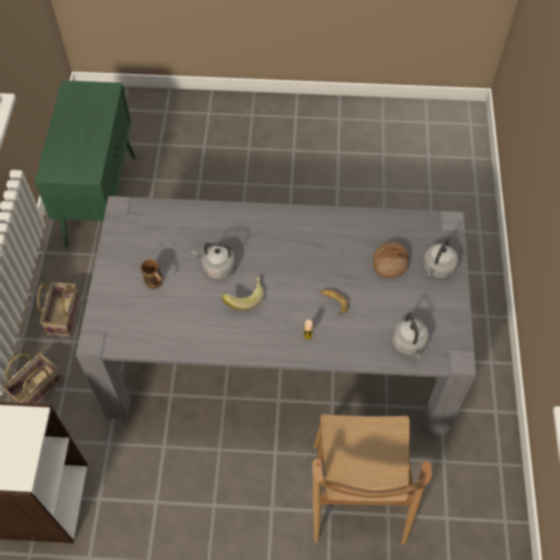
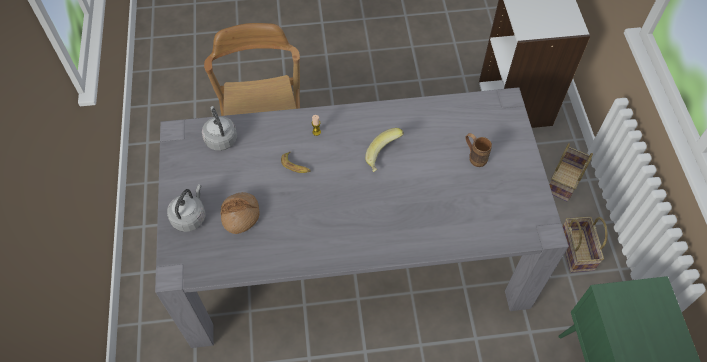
camera: 170 degrees right, 0 degrees up
(217, 268) = (420, 182): grey kettle -> none

